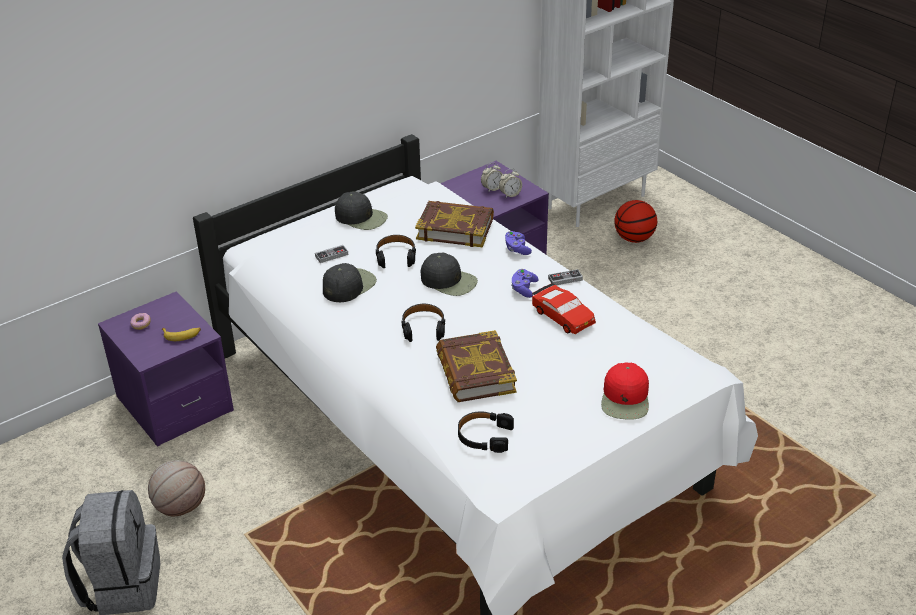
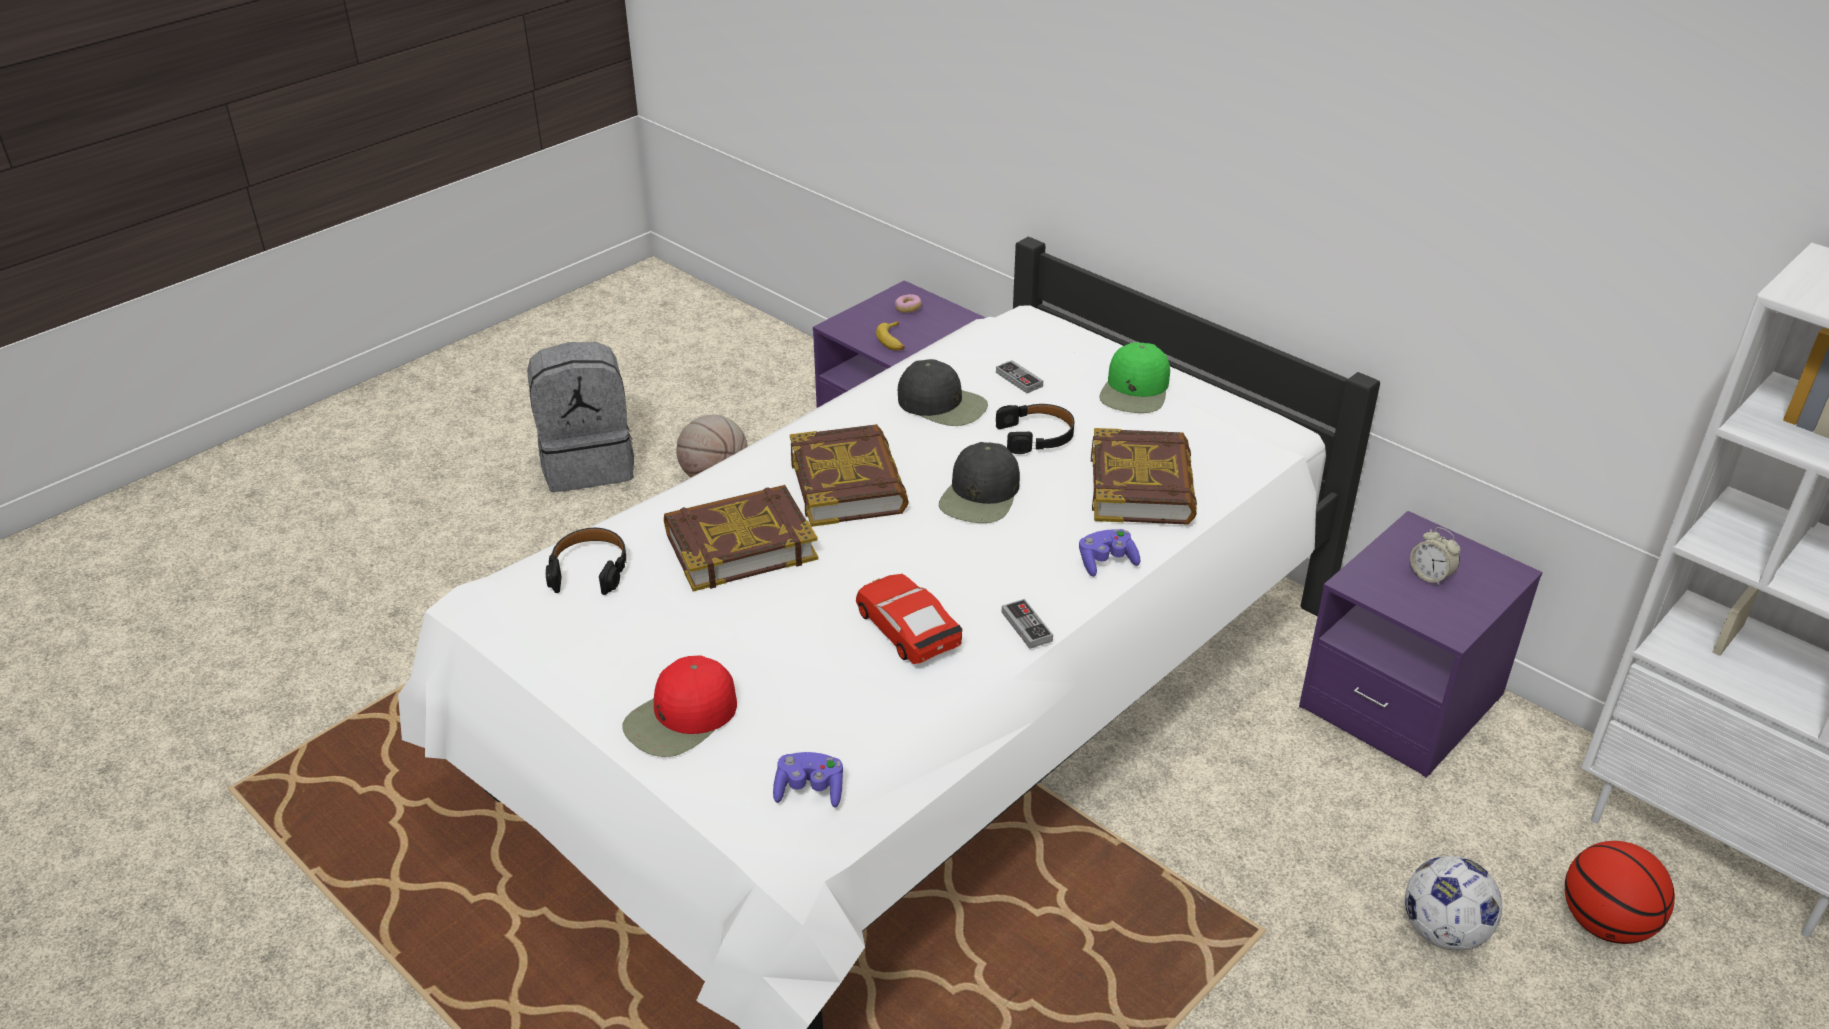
camera: 80 degrees right, 0 degrees up
(361, 217) = (1135, 391): black cap -> green cap
(423, 327) = (848, 484): black headphones -> book
(510, 194) = (1422, 601): alarm clock -> none
(523, 289) = (979, 578): purple game controller -> purple game controller (810, 790)
(563, 316) = (908, 629): red toy car -> red toy car turned 105 degrees clockwise
(625, 399) = (681, 718): red cap -> red cap turned 45 degrees counterclockwise
(635, 280) = (1444, 932): none -> football

